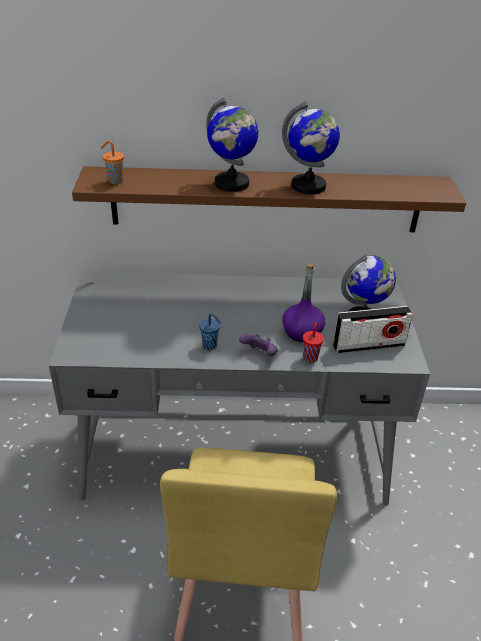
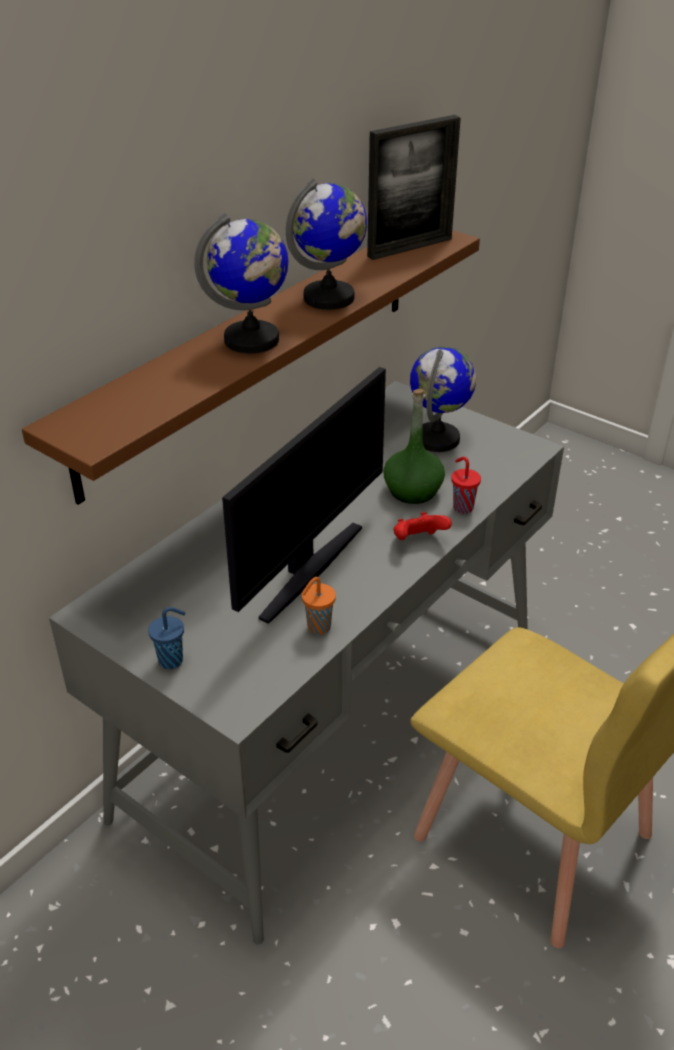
camera: 50 degrees left, 0 degrees up
(114, 181) = (113, 419): orange cup -> orange cup (317, 628)
(192, 327) = (308, 569): none -> monitor
(210, 346) = (361, 572): blue cup -> blue cup (172, 660)
(260, 354) = (418, 541): purple game controller -> red game controller
(302, 332) = (412, 490): purple bottle -> green bottle
(368, 345) = (483, 458): radio -> none
(409, 186) = (410, 247): none -> picture frame

